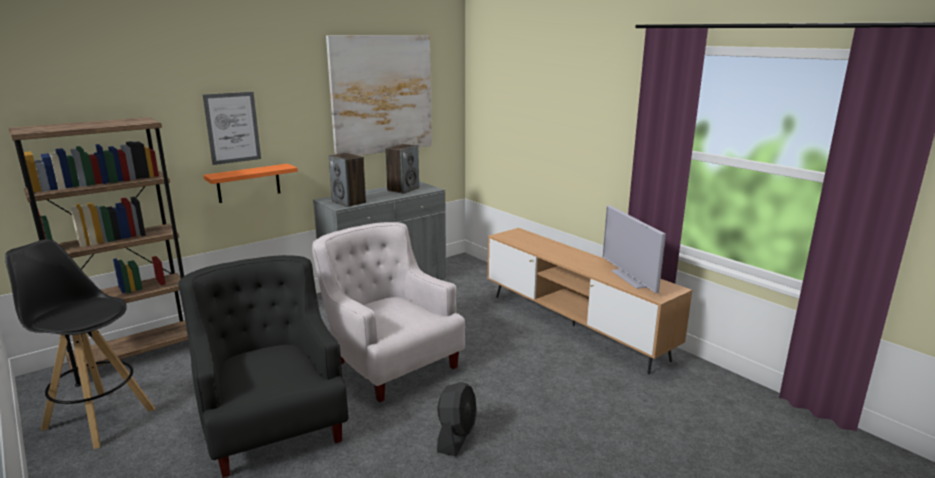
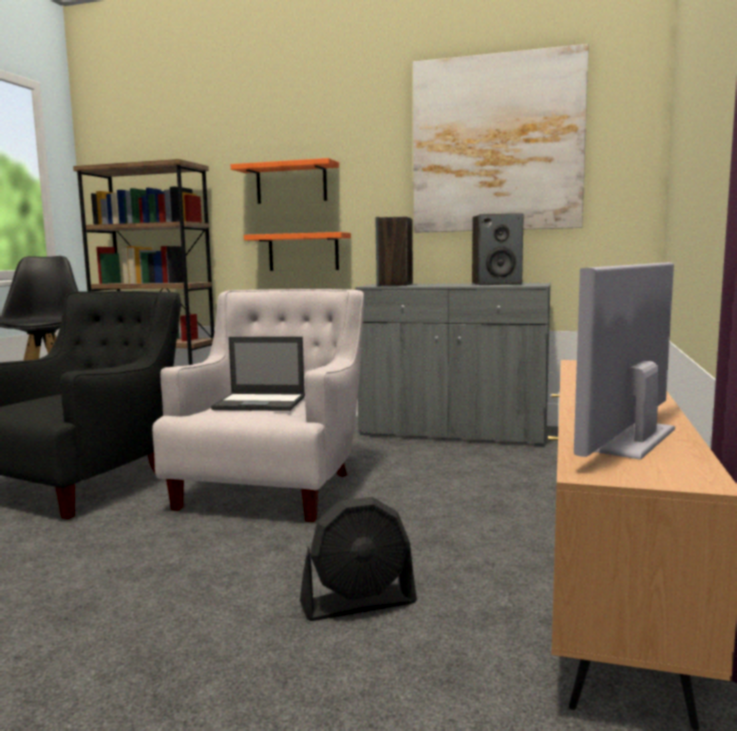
camera: 55 degrees right, 10 degrees down
(232, 128) = (291, 183): picture -> orange shelf
(400, 313) = (261, 403): none -> laptop
(456, 436) = (122, 577): black fan -> black fan (358, 603)

